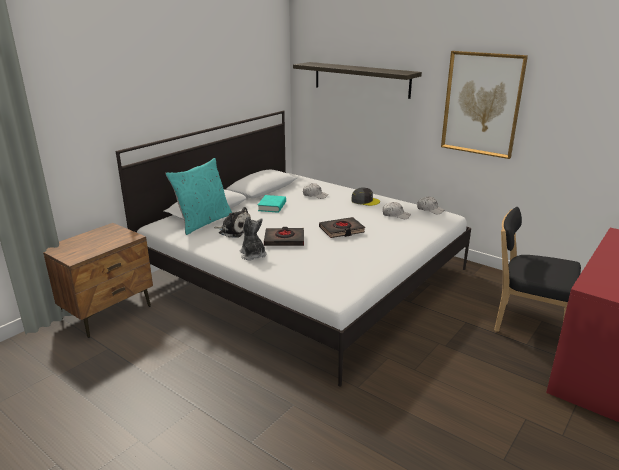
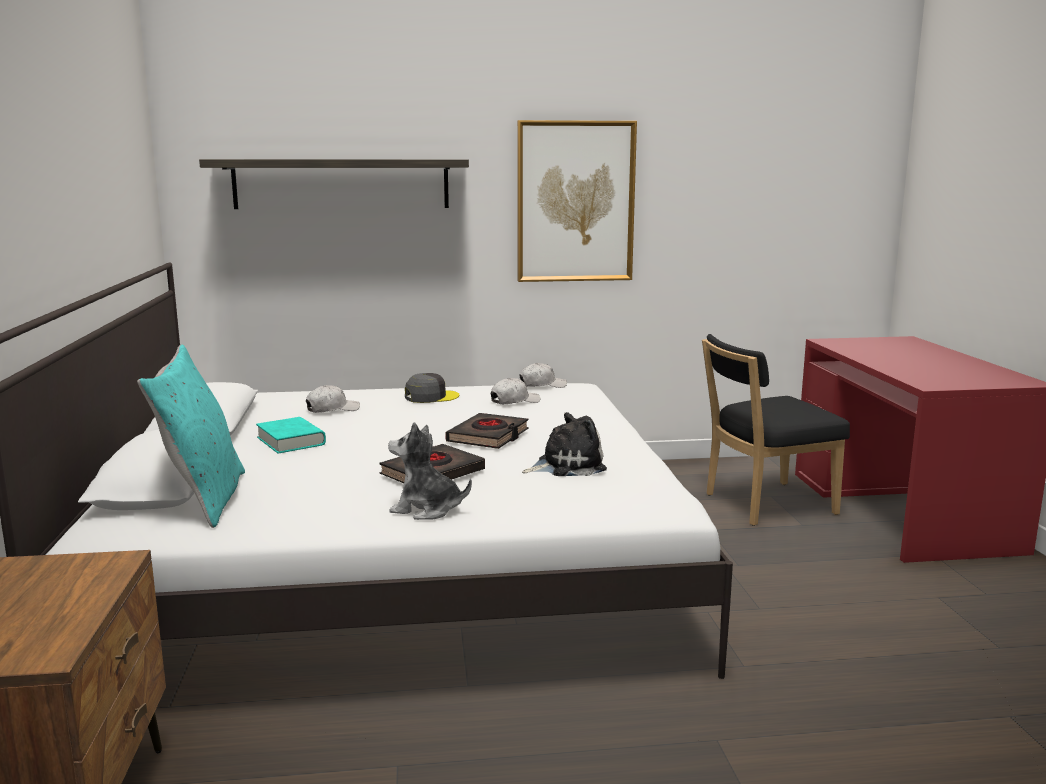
camera: 45 degrees left, 10 degrees down
(234, 230) = (302, 491): plush toy -> plush toy (567, 466)

